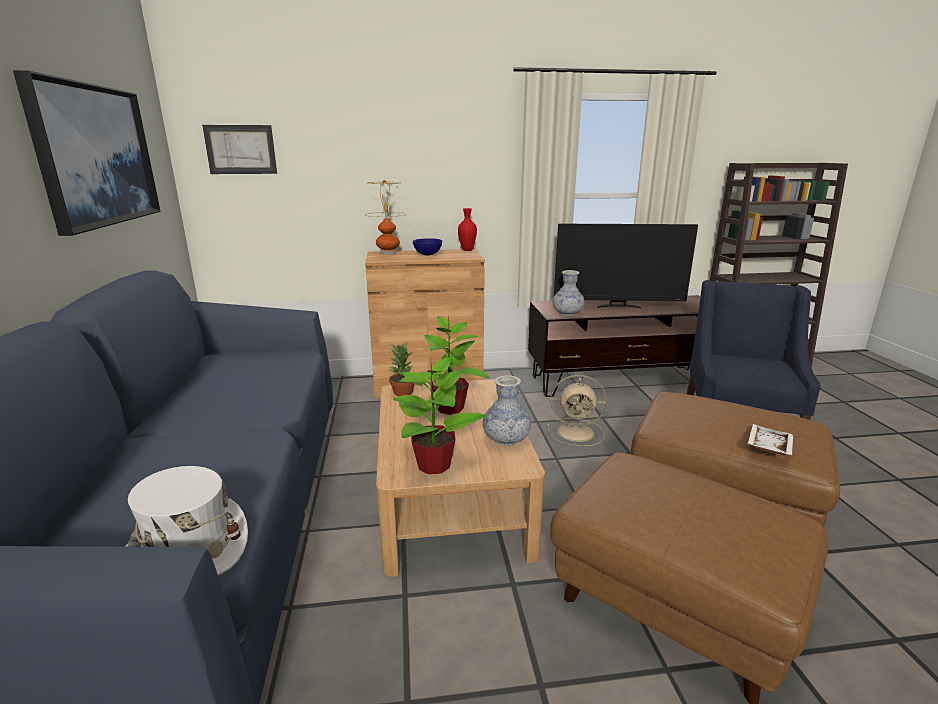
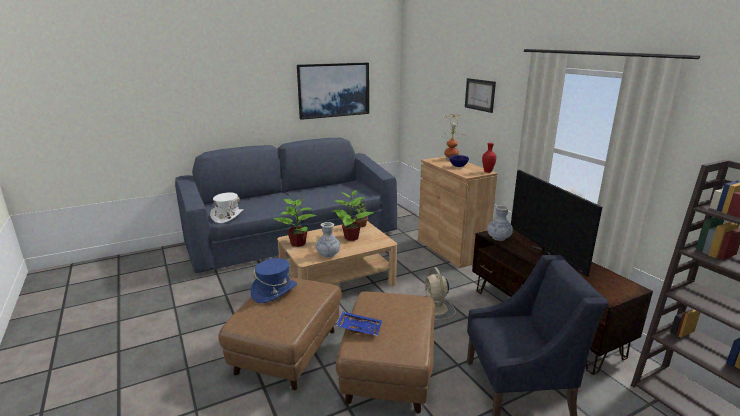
camera: 70 degrees right, 0 degrees up
(241, 149) = (417, 87): picture -> picture (480, 95)
(652, 515) = (274, 291): none -> blue hat
(767, 447) = (359, 328): white tray -> blue tray

